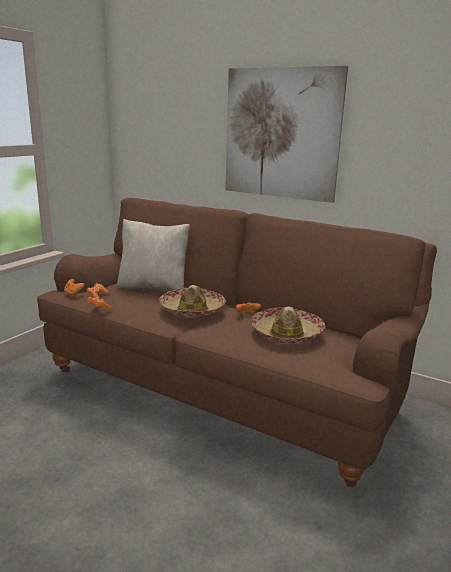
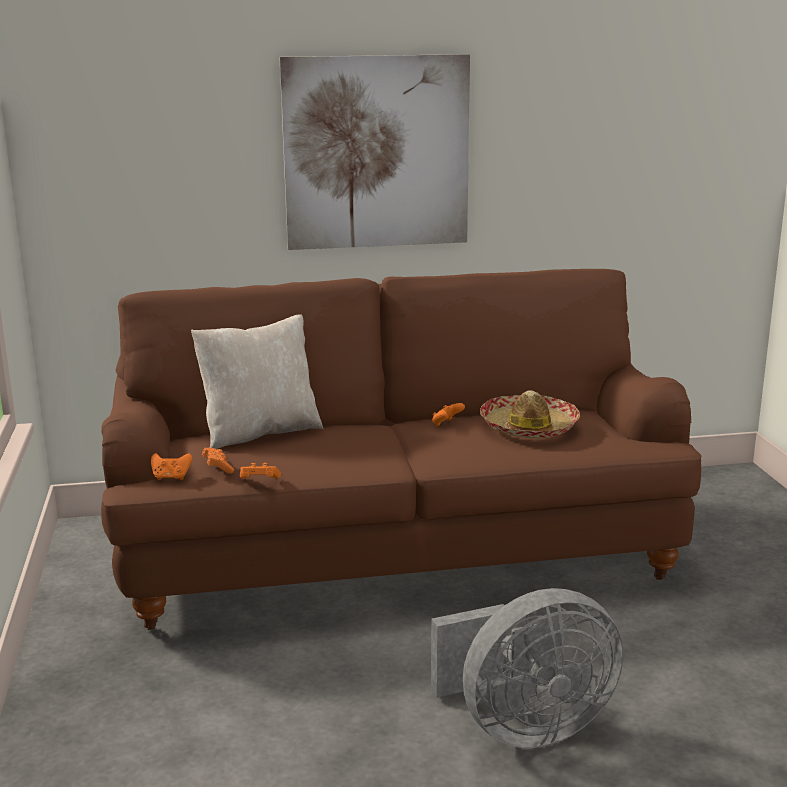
camera: 40 degrees left, 0 degrees up
(116, 527) = (524, 727): none -> grey fan
(192, 310) = (377, 440): hat -> none

